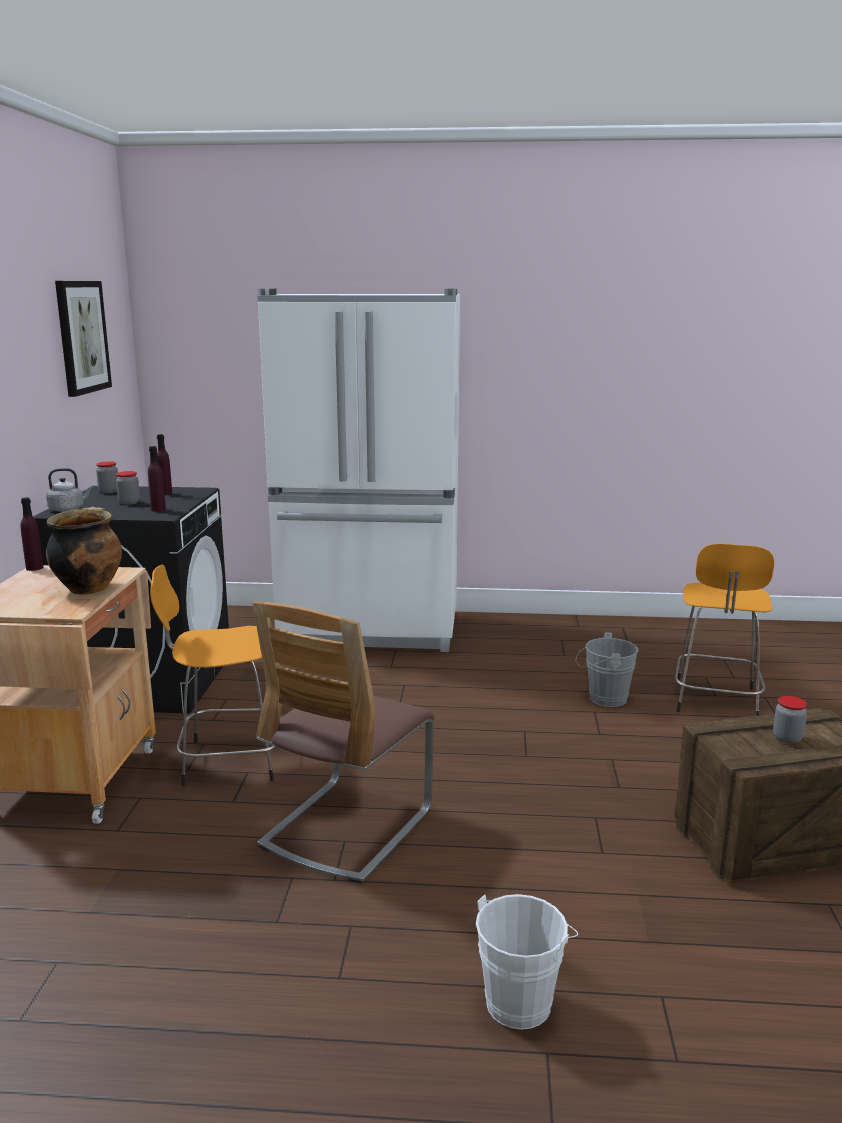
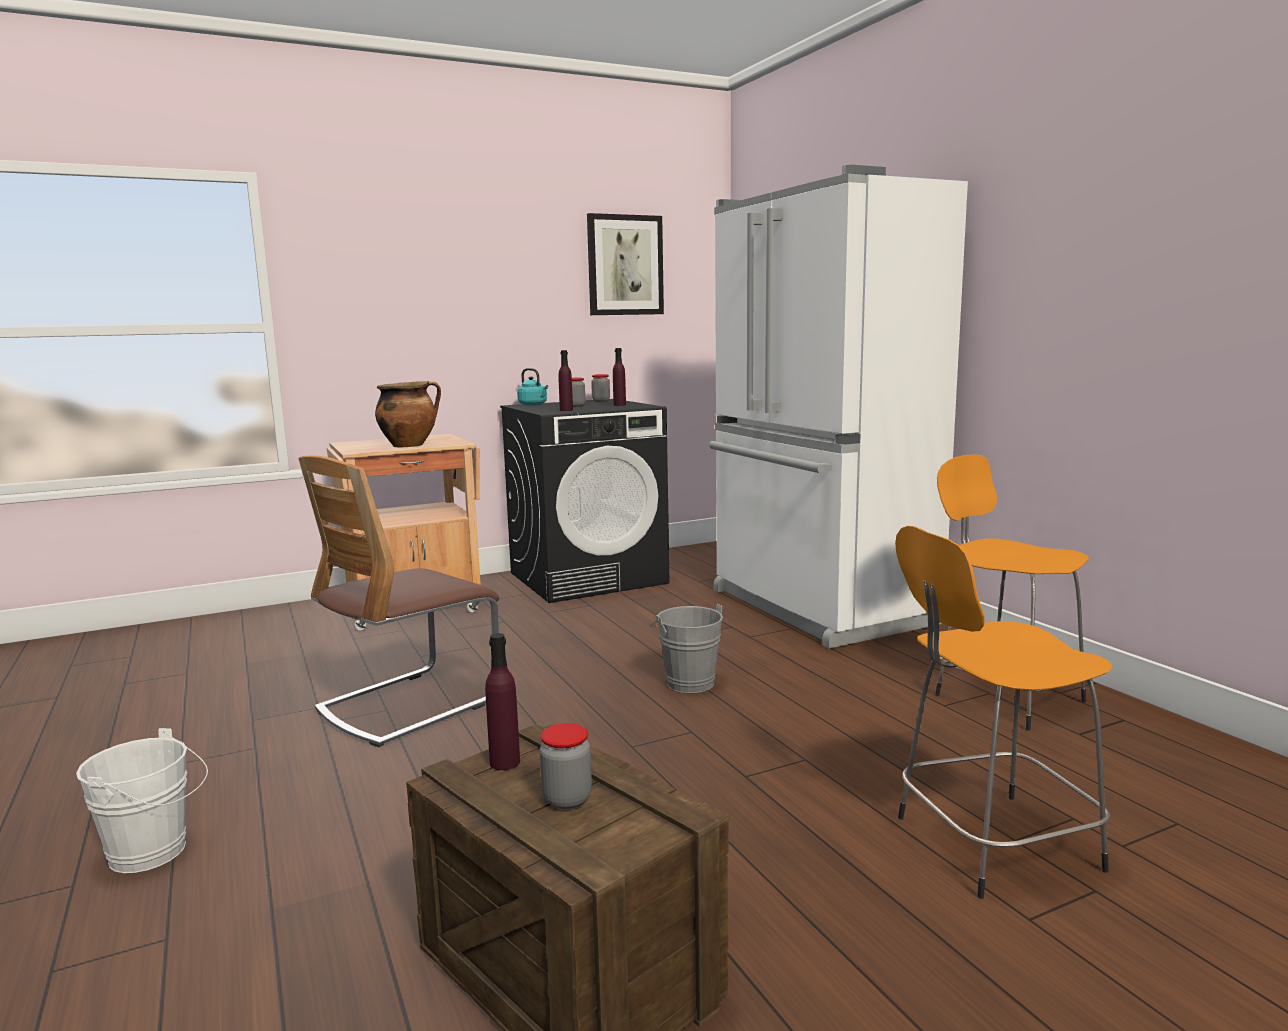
camera: 60 degrees right, 5 degrees down
(34, 568) = (442, 434): purple bottle -> purple bottle (505, 762)
(68, 509) = (533, 404): grey kettle -> turquoise kettle
(227, 760) = (484, 636): orange stool -> orange stool (1004, 696)
(347, 828) = (408, 705): chair -> chair turned 45 degrees counterclockwise
(603, 698) = (854, 757): grey bucket -> grey bucket (687, 681)

